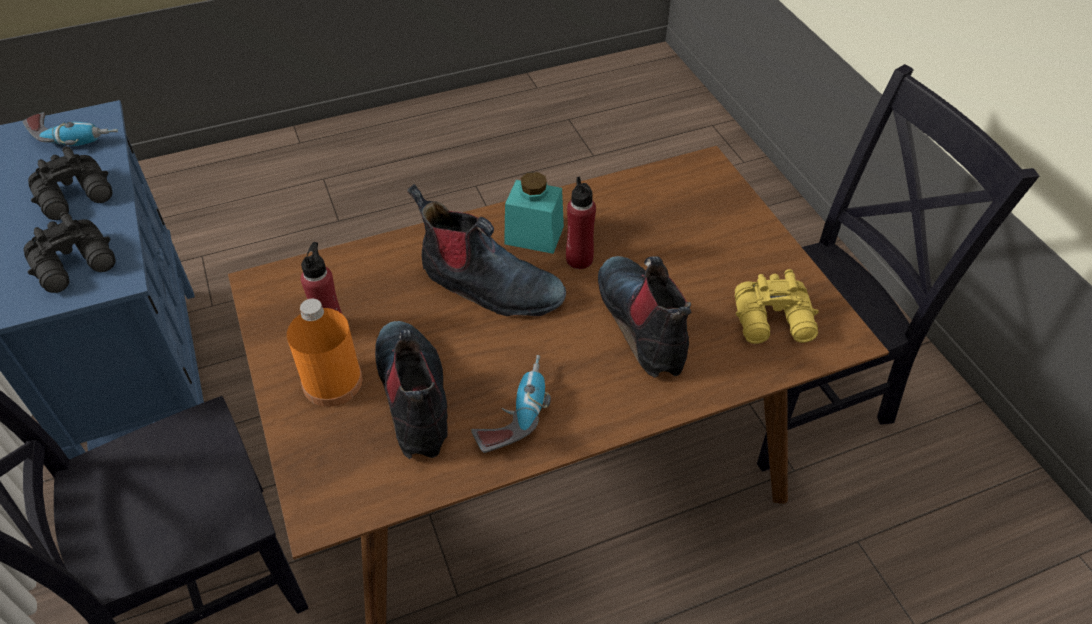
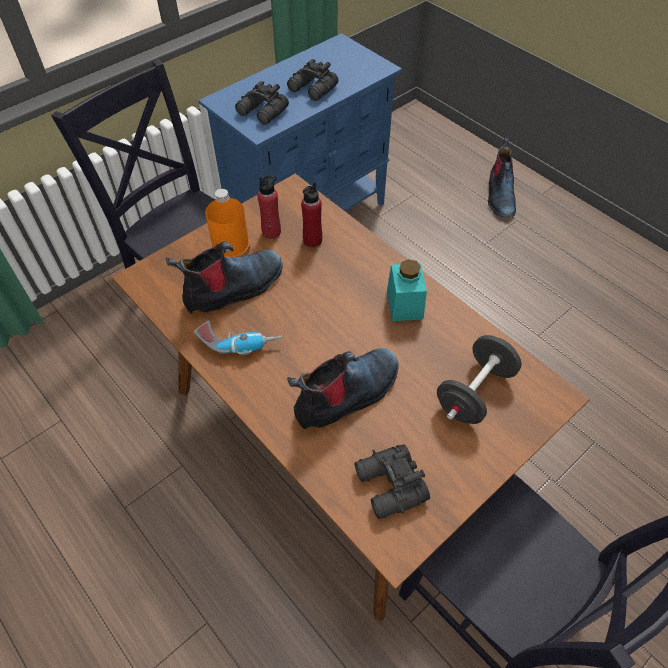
camera: 70 degrees right, 5 degrees up
(74, 137) = (358, 67): power drill -> none
(489, 287) = (341, 295): boot -> boot (499, 196)
(579, 259) = (393, 338): red bottle -> red bottle (312, 240)
(680, 219) = (474, 392): none -> black dumbbell
(775, 322) = (389, 487): yellow binoculars -> black binoculars

